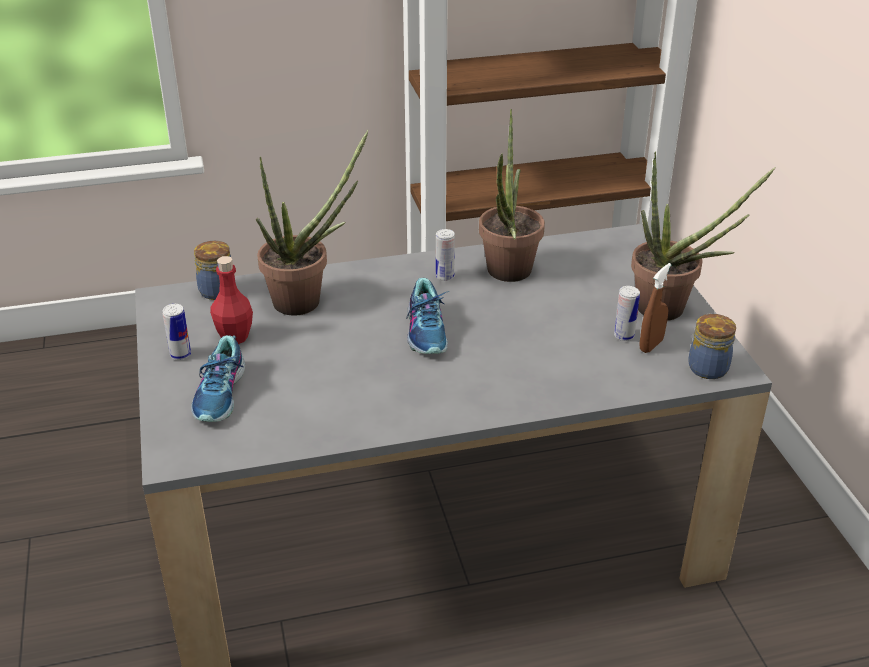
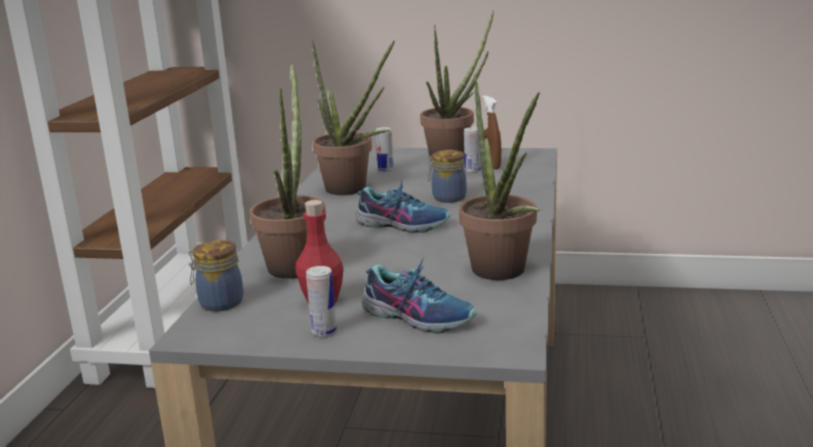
camera: 65 degrees left, 15 degrees down
(326, 422) = (502, 274): none -> potted plant
(445, 276) = (327, 209): can -> can (385, 170)
(707, 367) = (529, 158): jar -> jar (447, 198)

